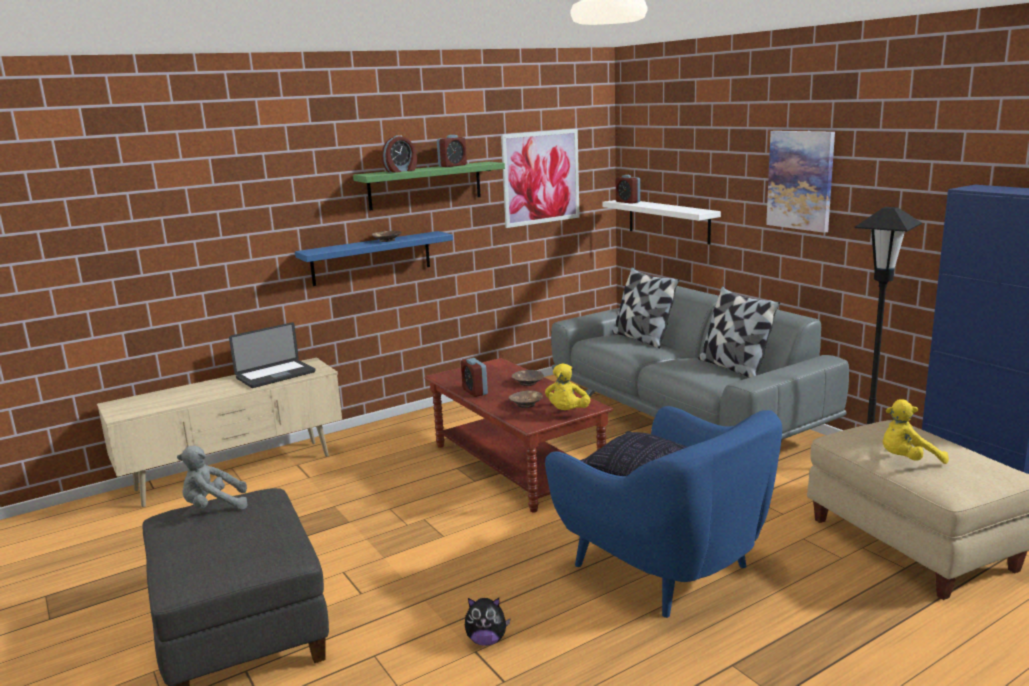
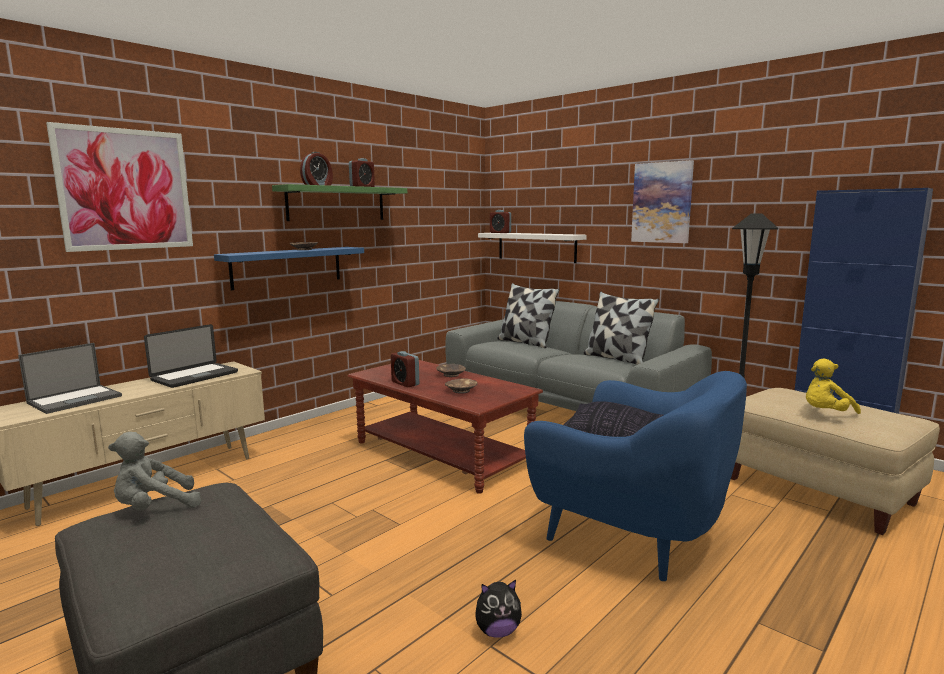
camera: 15 degrees left, 5 degrees down
(171, 396) = (76, 399): none -> laptop
(541, 177) = (430, 208): picture -> picture (125, 189)
(567, 412) = (505, 395): yellow plush toy -> none

